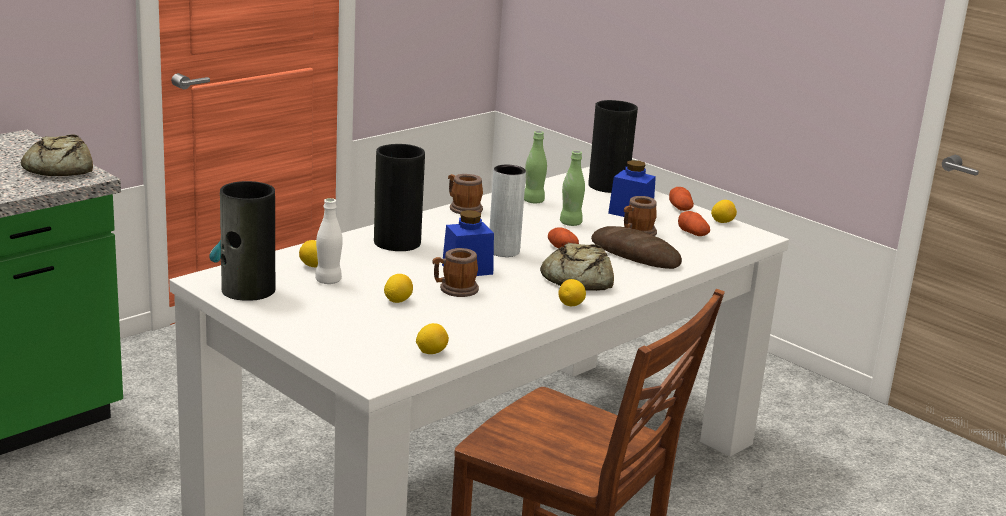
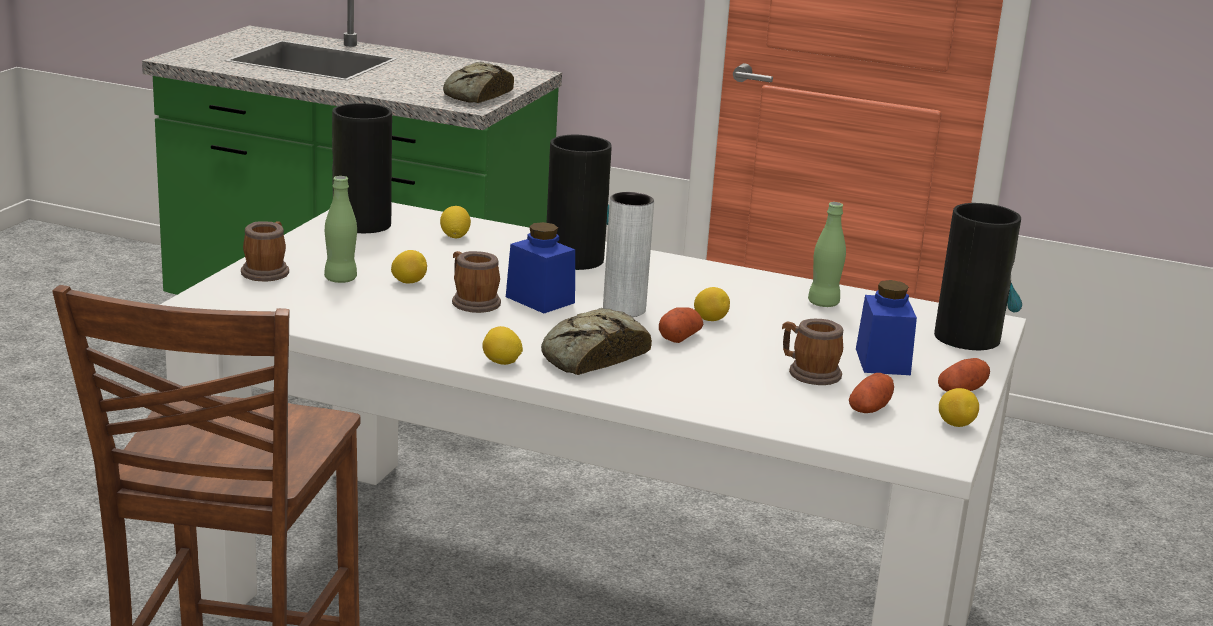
camera: 65 degrees right, 0 degrees up
(328, 281) = (424, 248): white bottle -> none
(431, 352) = (291, 314): lemon -> lemon (710, 320)
(463, 208) = (731, 273): mug -> mug (267, 271)
(570, 223) = (778, 332): green bottle -> green bottle (340, 279)
(635, 254) = (726, 380): bread -> none

